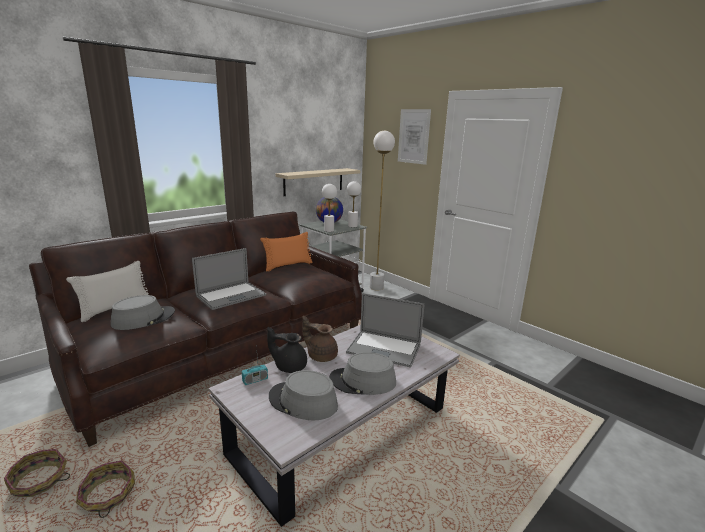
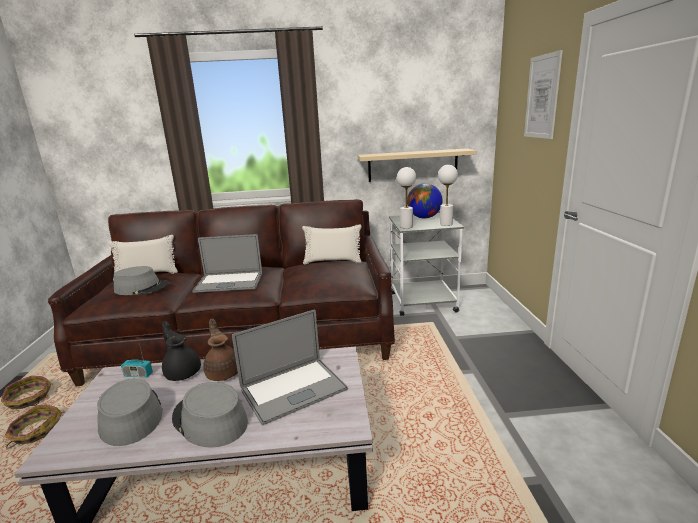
camera: 40 degrees right, 0 degrees up
(287, 266) = (332, 261): orange pillow -> white pillow
(376, 288) = (482, 311): white floor lamp -> none
(384, 348) = (293, 389): laptop -> laptop turned 90 degrees counterclockwise

